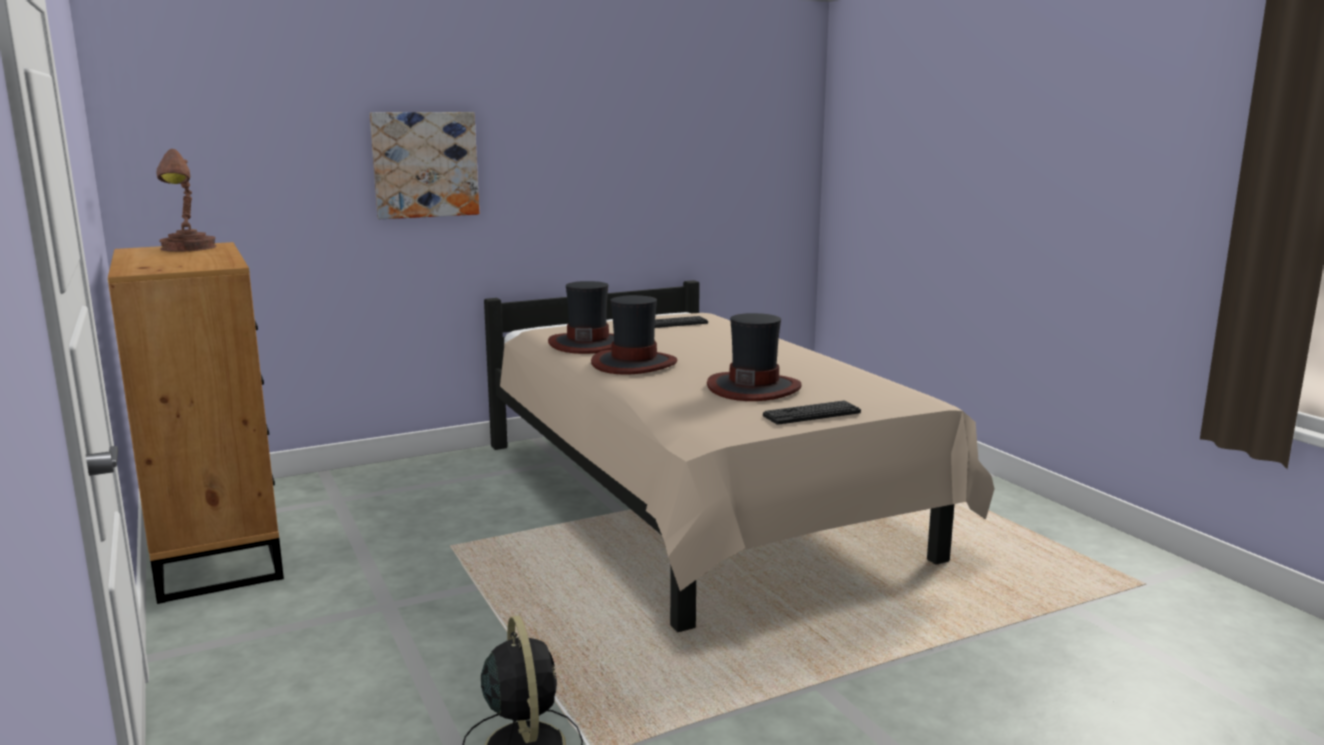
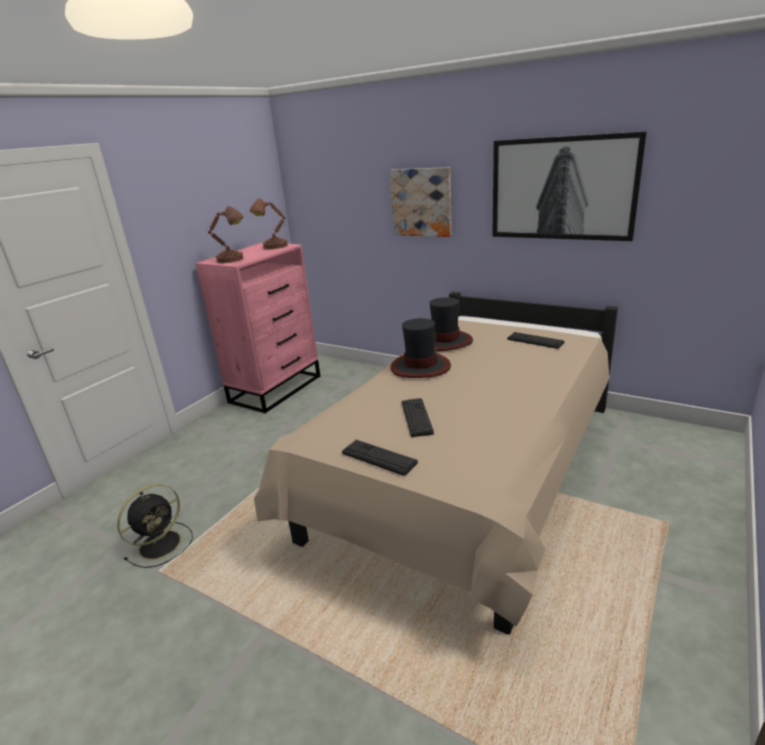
camera: 60 degrees right, 10 degrees up
(187, 264) = (232, 259): none -> brown table lamp
(216, 551) = (276, 389): brown dresser -> pink dresser
(621, 143) = (562, 189): none -> picture
(753, 388) = (416, 417): hat -> keyboard

